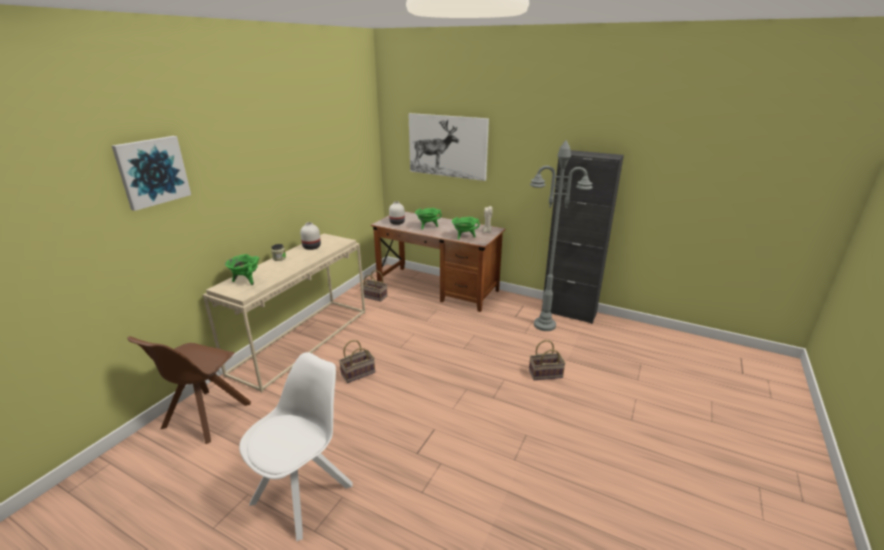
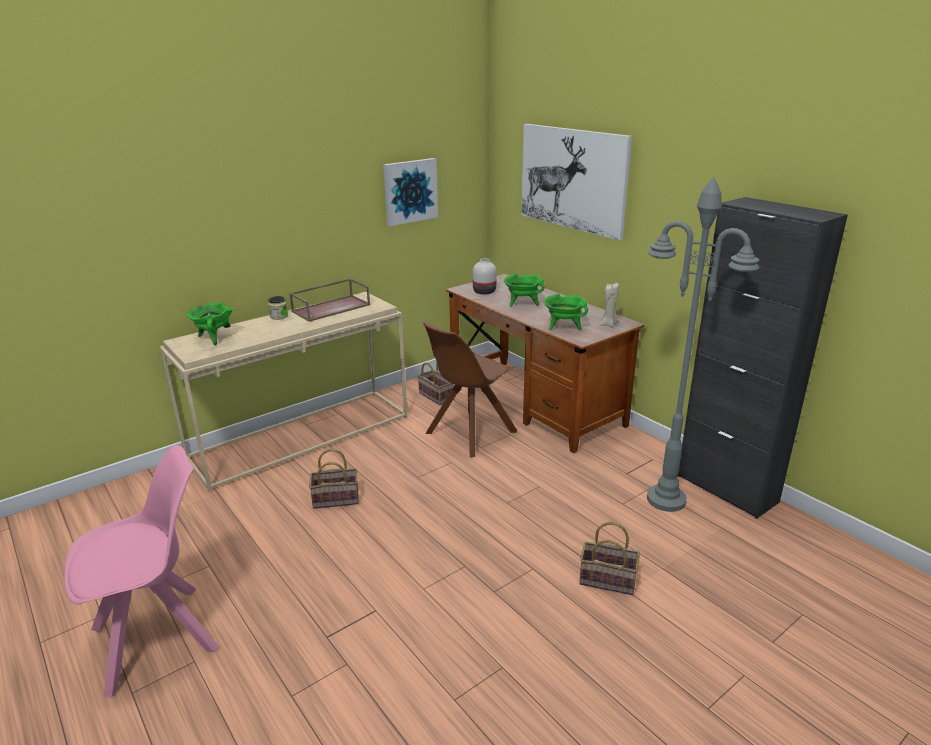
camera: 25 degrees right, 0 degrees up
(152, 172) = (98, 179): picture -> picture (410, 191)
(205, 417) = (130, 504): brown chair -> brown chair (469, 433)
(304, 492) = (159, 637): white chair -> pink chair
(311, 247) = (331, 308): white vase -> brown tray

